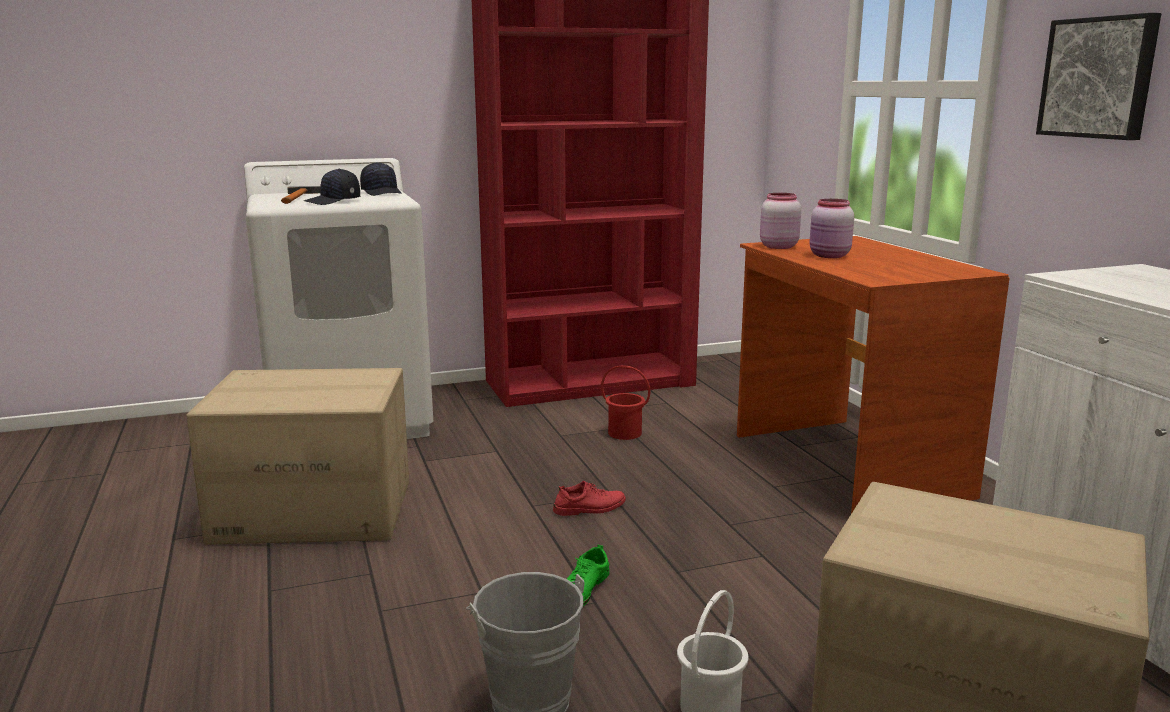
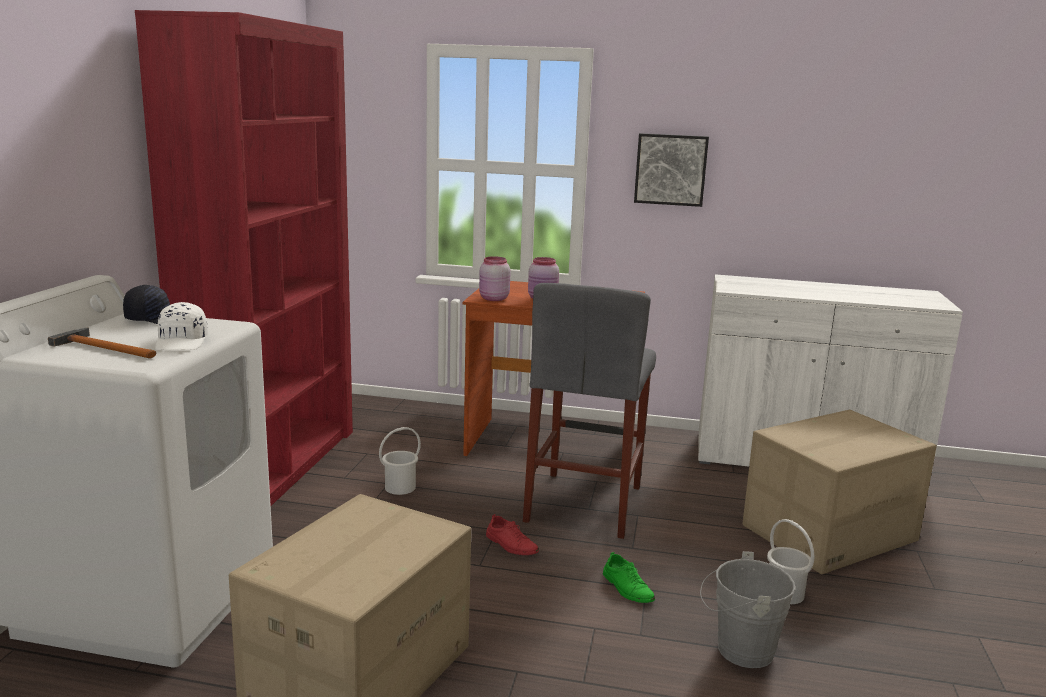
camera: 60 degrees left, 0 degrees up
(333, 201) = (182, 342): black cap -> white cap
(590, 508) = (511, 545): red shoe -> red shoe turned 120 degrees clockwise
(624, 433) = (399, 487): red bucket -> white bucket
(738, 519) = (584, 503): none -> grey stool

